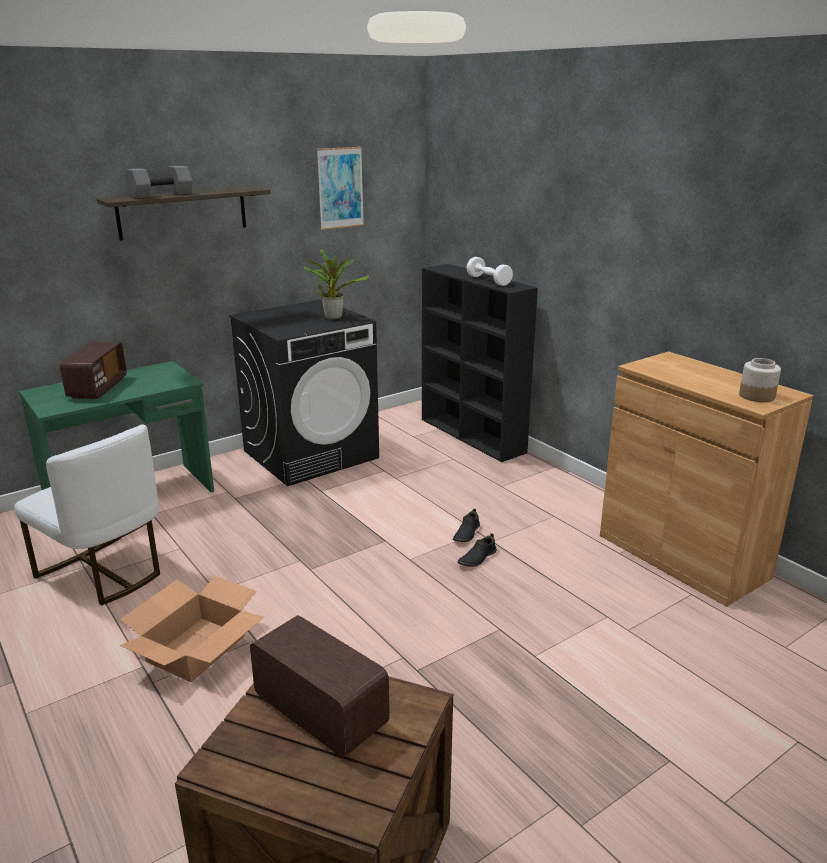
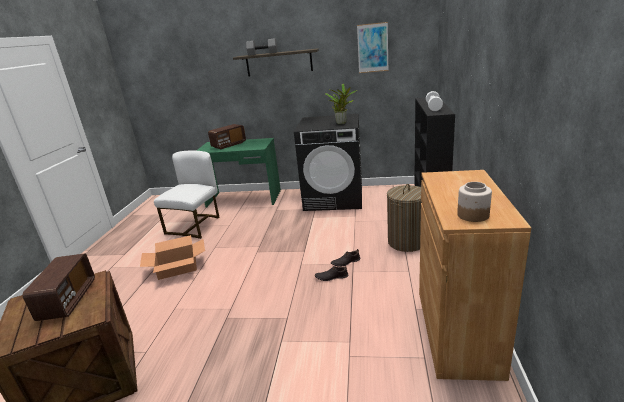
camera: 45 degrees right, 0 degrees up
(104, 573) = (196, 226): white chair -> white chair turned 150 degrees counterclockwise
(503, 484) = (406, 242): none -> laundry basket

